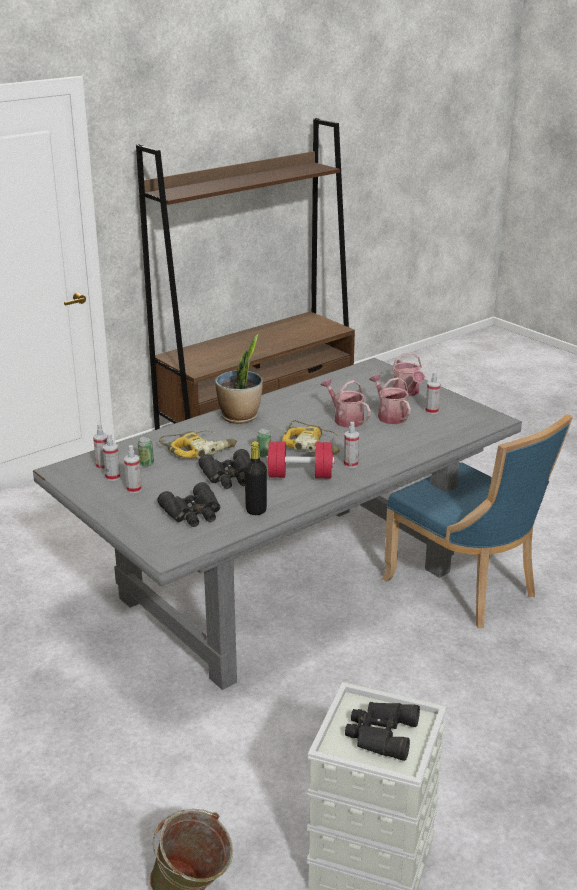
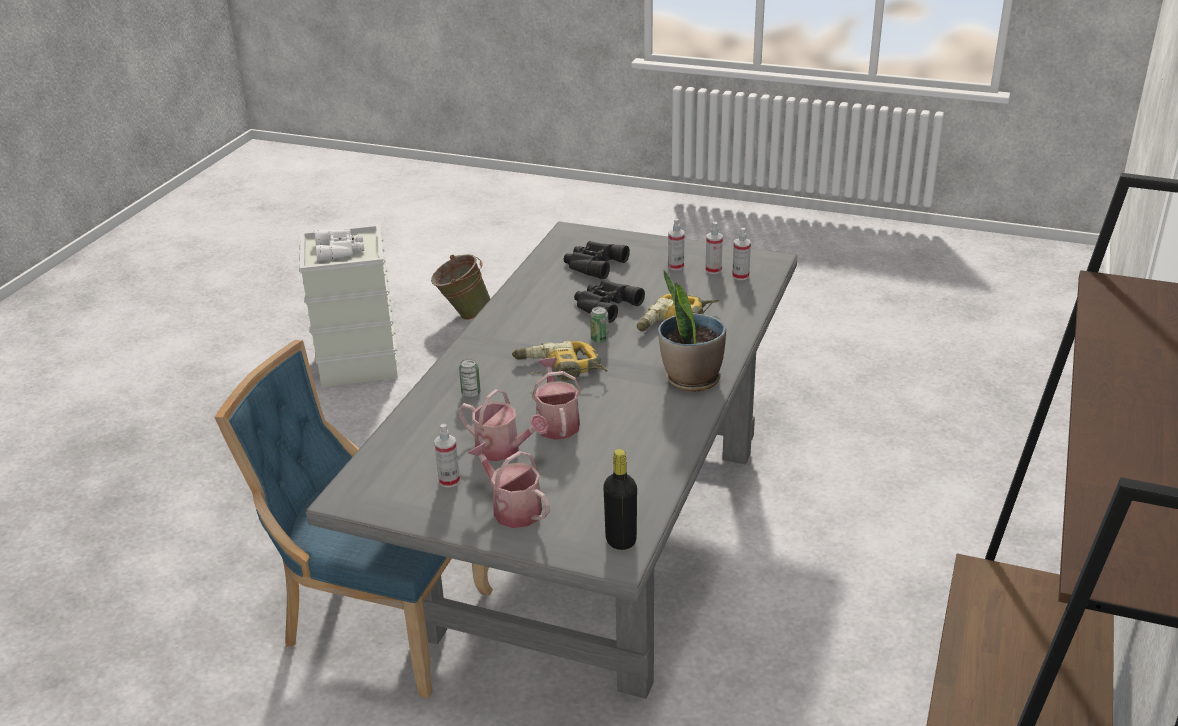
camera: 150 degrees right, 5 degrees up
(146, 464) = (704, 291): can -> can (471, 393)
(256, 510) = (539, 284): black bottle -> black bottle (621, 540)
(300, 475) = (534, 329): red dumbbell -> none
(345, 419) = (556, 422): watering can -> watering can turned 120 degrees counterclockwise
(351, 464) = (492, 360): spray bottle -> none
(380, 734) = (340, 249): black binoculars -> white binoculars

